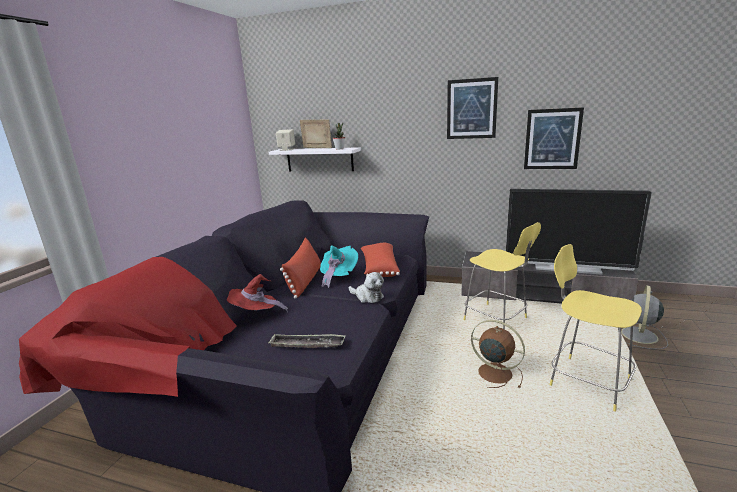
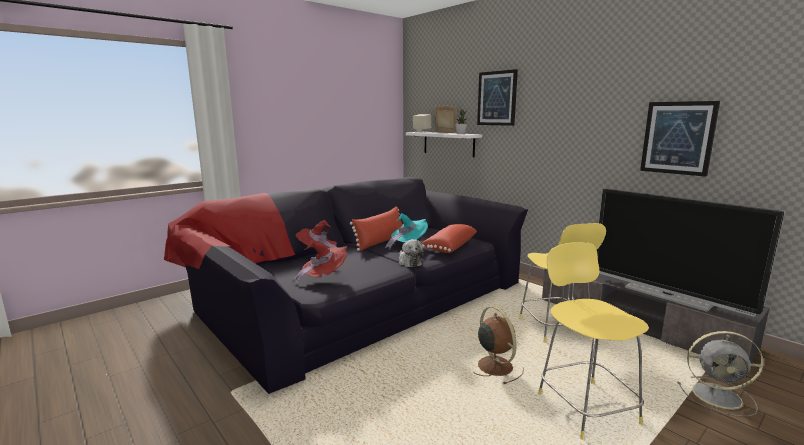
camera: 30 degrees right, 5 degrees down
(307, 344) = (323, 278): tray -> red hat
(471, 109) = (588, 99): picture -> picture (497, 98)
(639, 336) = (719, 396): grey fan -> grey fan turned 135 degrees counterclockwise

